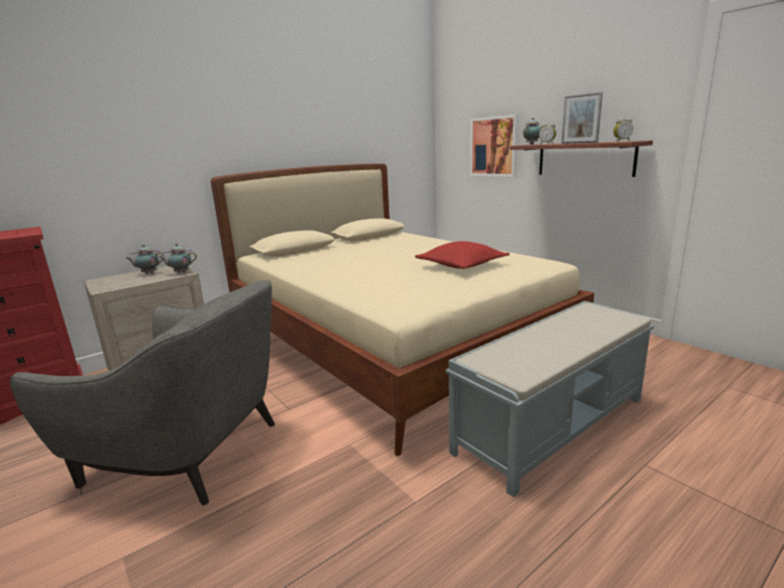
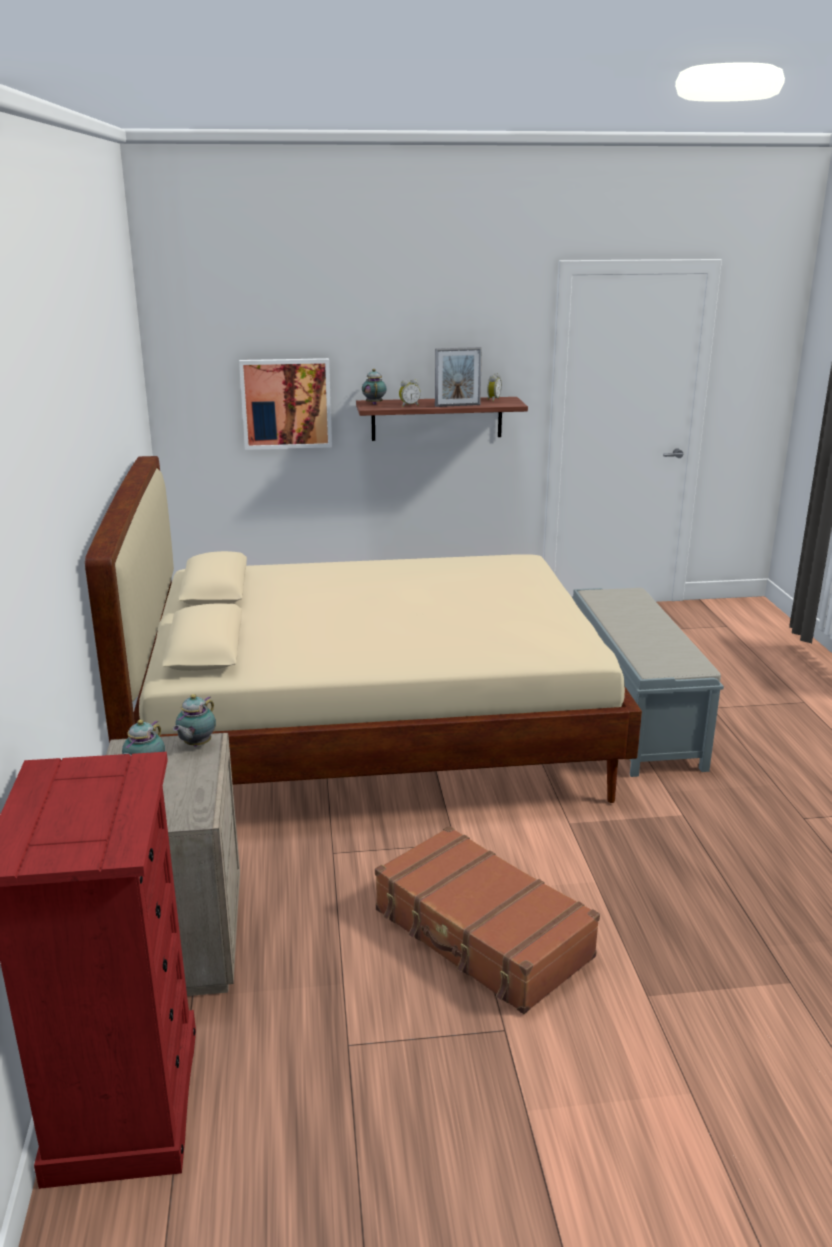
camera: 60 degrees left, 5 degrees up
(188, 451) = (481, 935): grey armchair -> brown suitcase
(461, 265) = (472, 589): red pillow -> none

